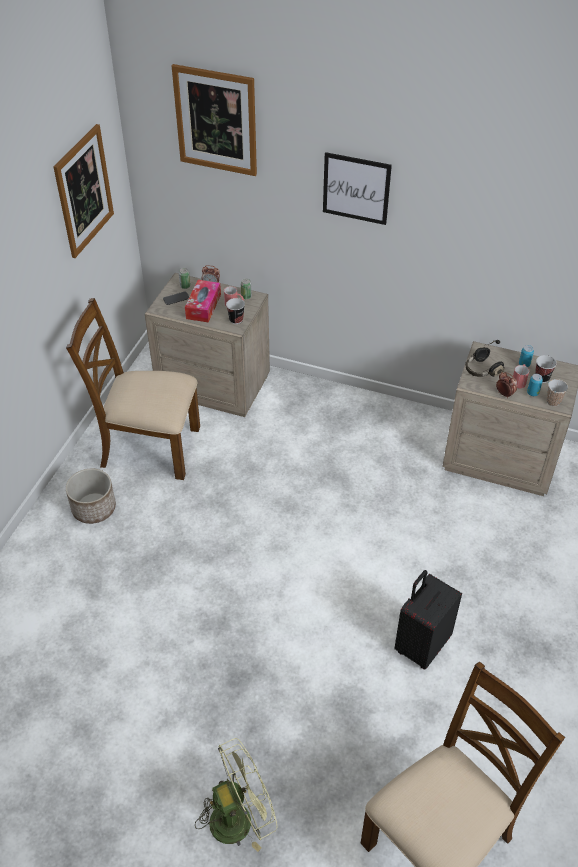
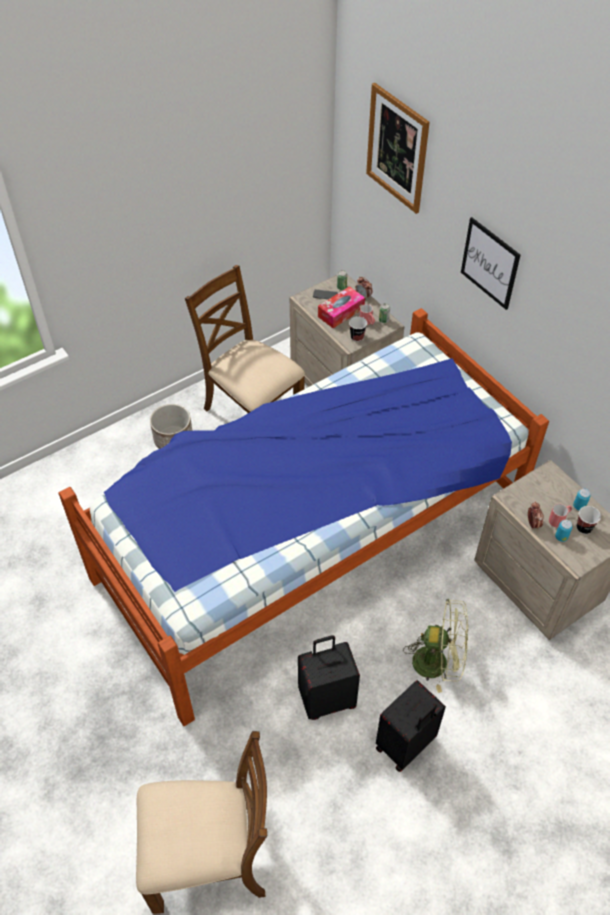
camera: 35 degrees right, 5 degrees up
(84, 191) = (264, 170): picture -> none
(239, 816) = (87, 734): green fan -> green fan (438, 662)
(296, 528) = (308, 542): none -> bed
(482, 370) = (532, 490): black headphones -> none
(512, 641) = (406, 745): none -> black suitcase
(553, 402) = (573, 556): cup -> none

